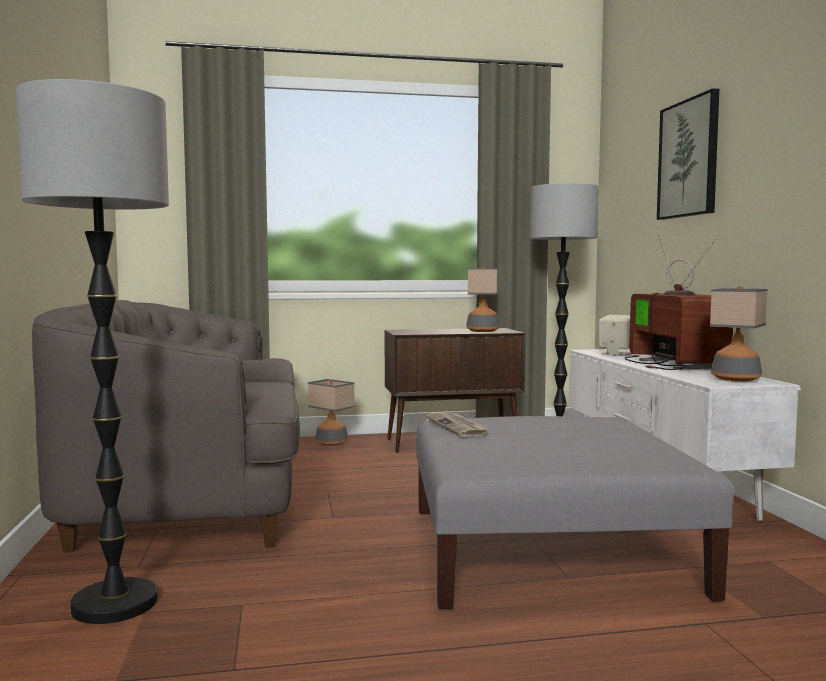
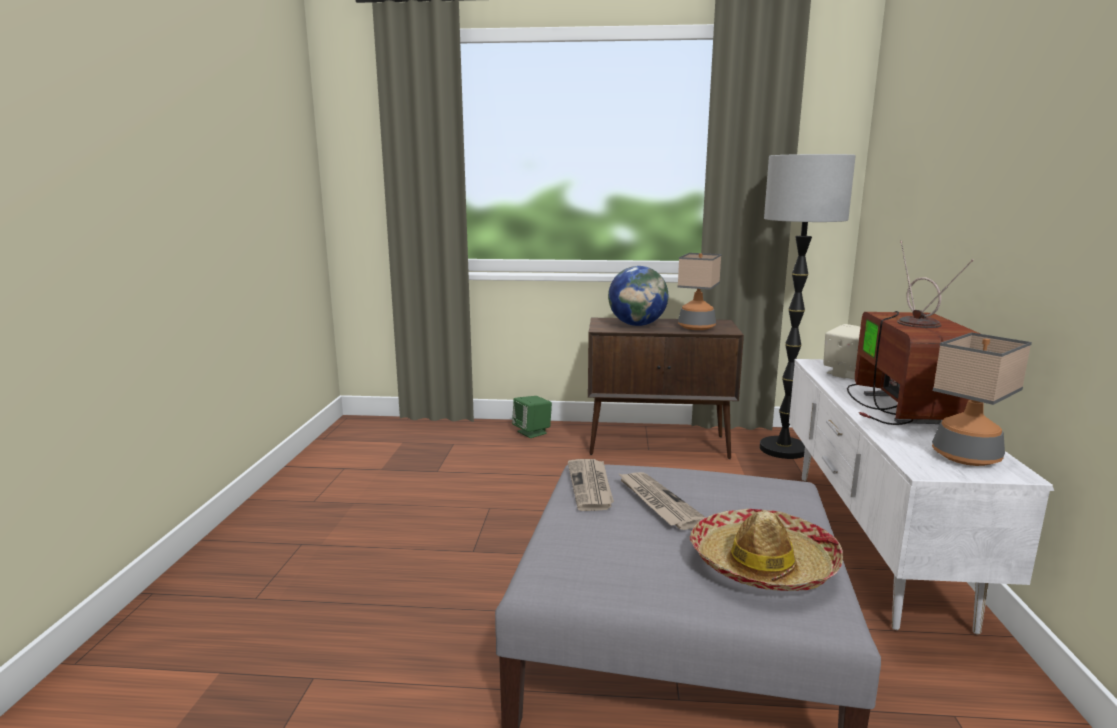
camera: 15 degrees right, 10 degrees up
(114, 604) = (202, 654): floor lamp -> none
(195, 486) = (369, 484): grey sofa -> none
(331, 443) = (532, 432): table lamp -> green speaker
(431, 331) = (637, 325): none -> globe
(519, 430) = (658, 502): none -> newspaper
(624, 449) = (763, 564): none -> hat
(689, 158) = (967, 131): picture -> none

